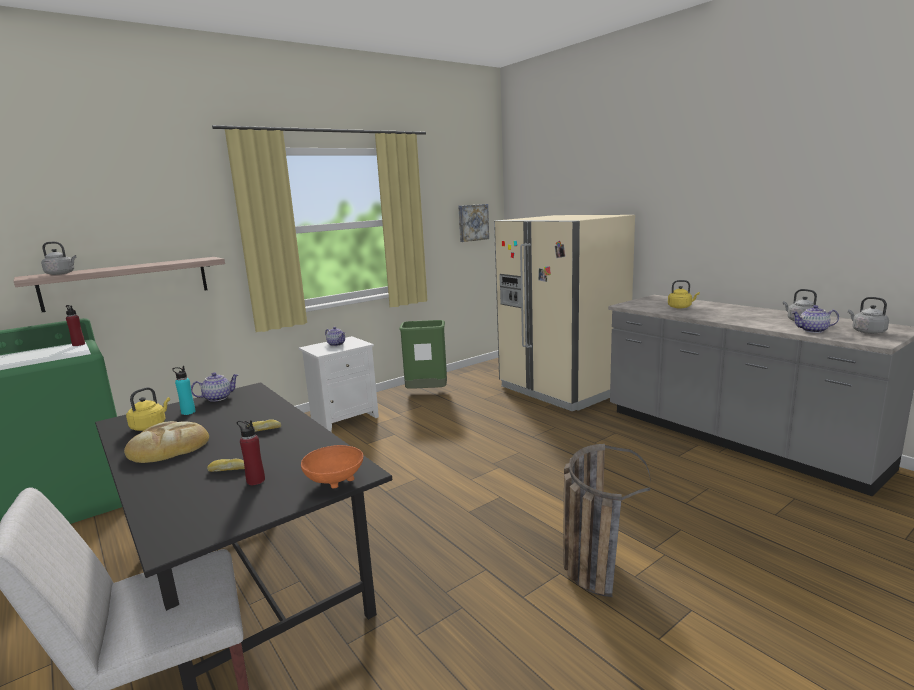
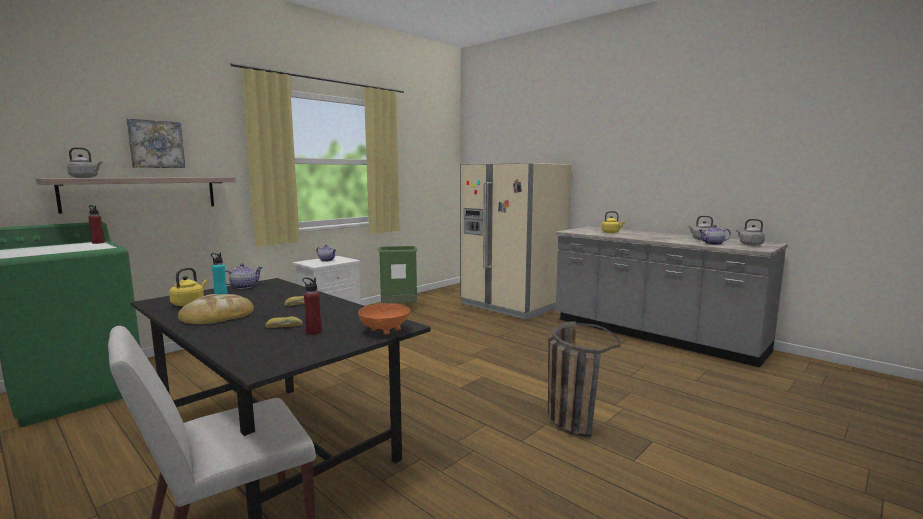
camera: 10 degrees left, 5 degrees down
(472, 222) = (436, 169): picture -> picture (156, 144)

